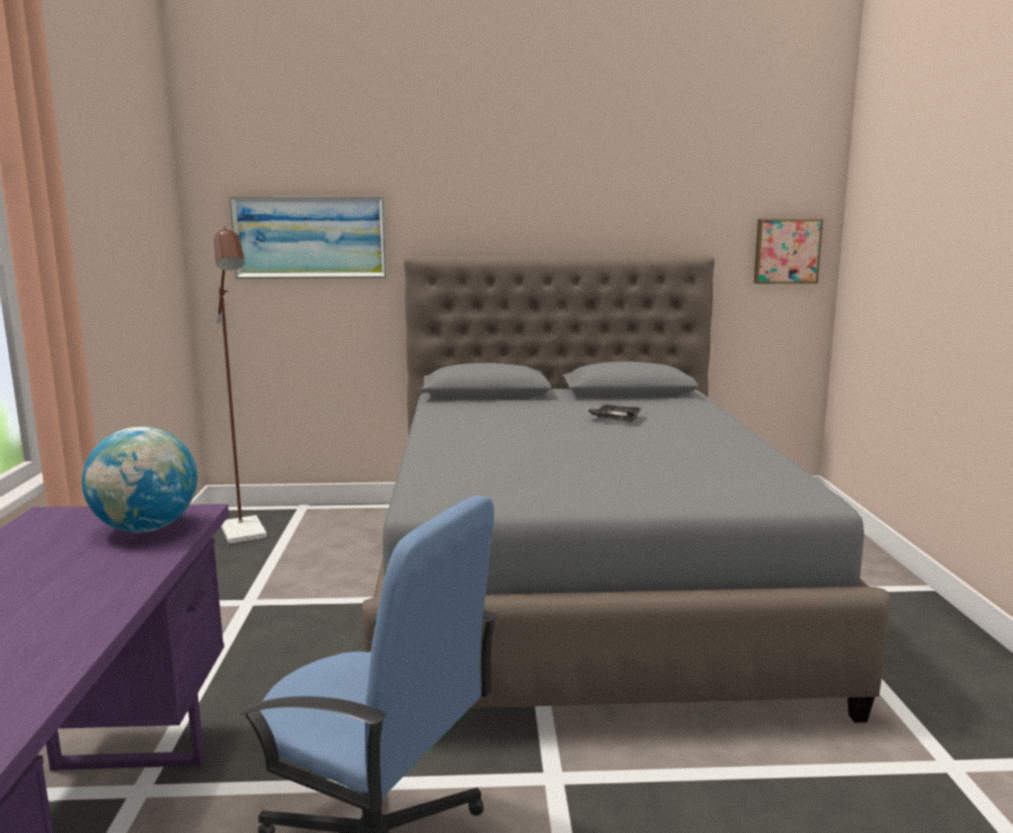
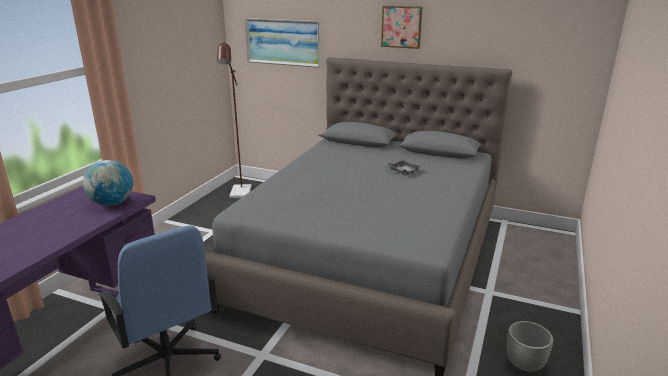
camera: 25 degrees right, 10 degrees up
(786, 251) = (569, 69): picture -> picture (401, 26)
(943, 670) = (524, 364): none -> grey planter

